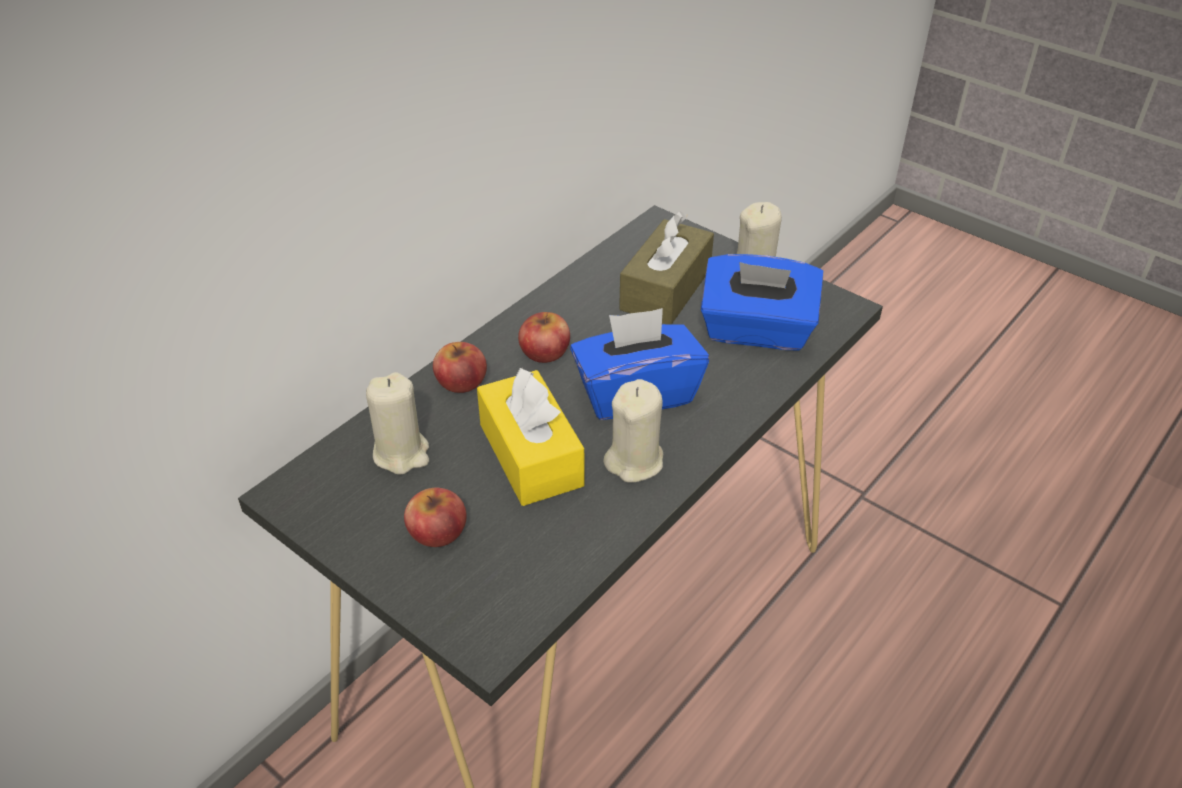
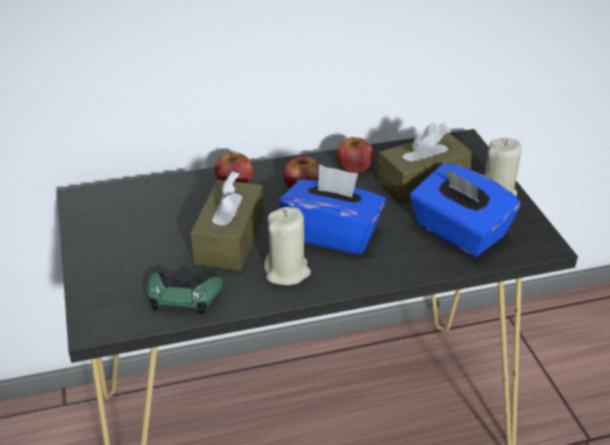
camera: 35 degrees right, 5 degrees down
(401, 453) = (160, 205): beige candle -> none
(437, 531) = (134, 254): apple -> apple (354, 166)
(531, 455) = (229, 239): yellow tissue box -> brown tissue box
(553, 551) = (183, 296): none -> green game controller

